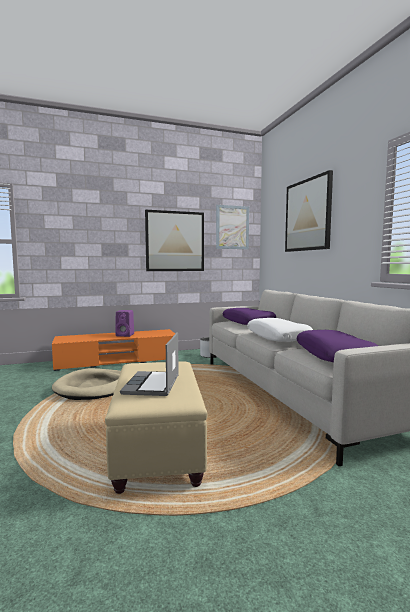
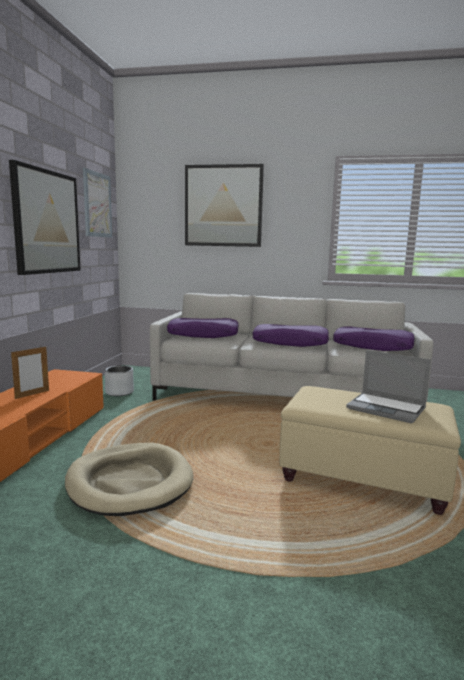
camera: 60 degrees left, 5 degrees up
(125, 335) = (32, 394): purple speaker -> picture frame
(278, 337) = (290, 343): white pillow -> purple pillow

